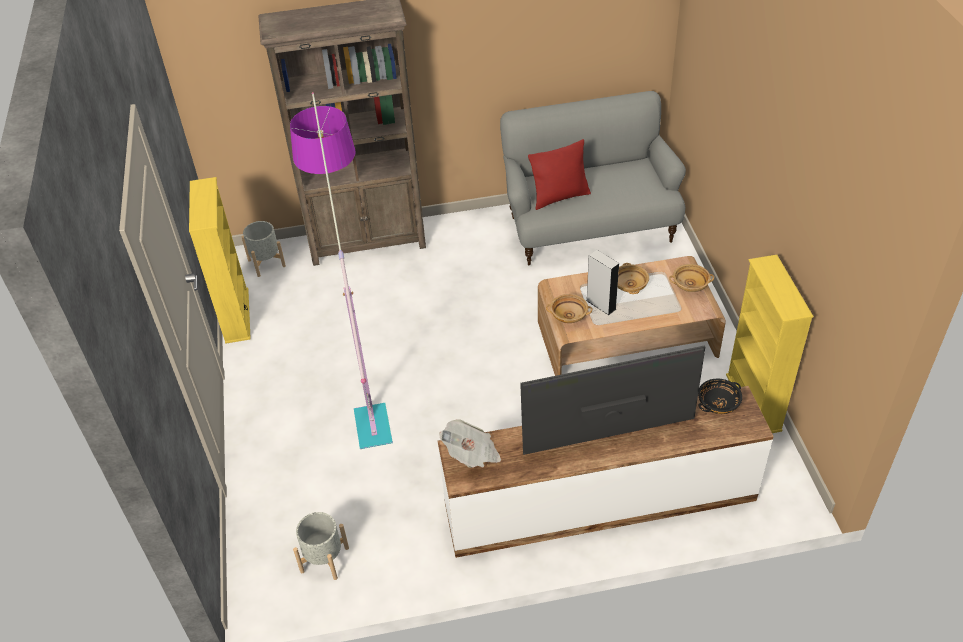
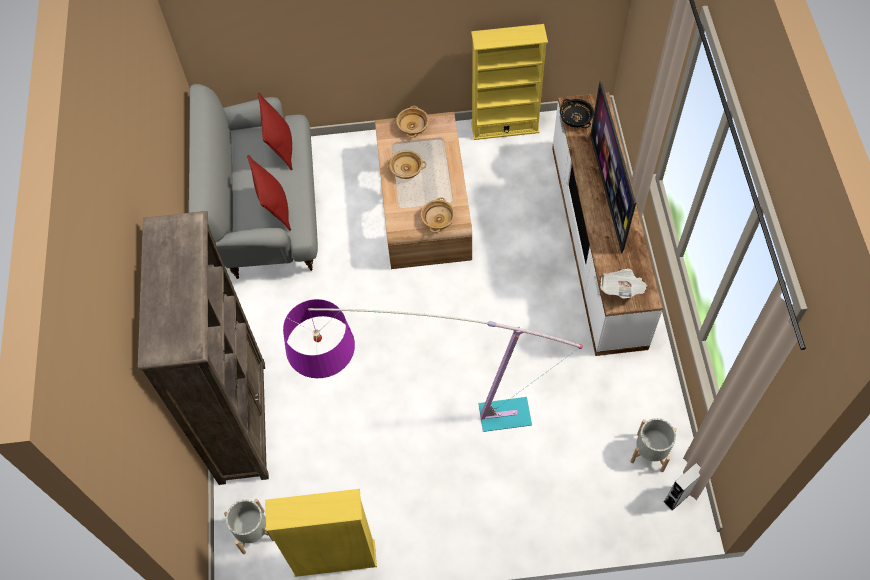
camera: 85 degrees left, 15 degrees up
(601, 304) = (427, 194): grey speaker -> grey speaker (678, 496)
(633, 191) = (281, 148): none -> red pillow

